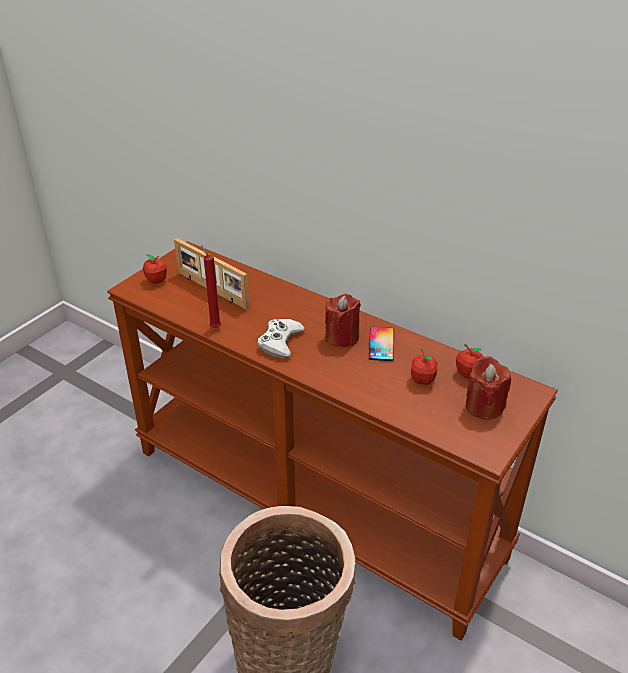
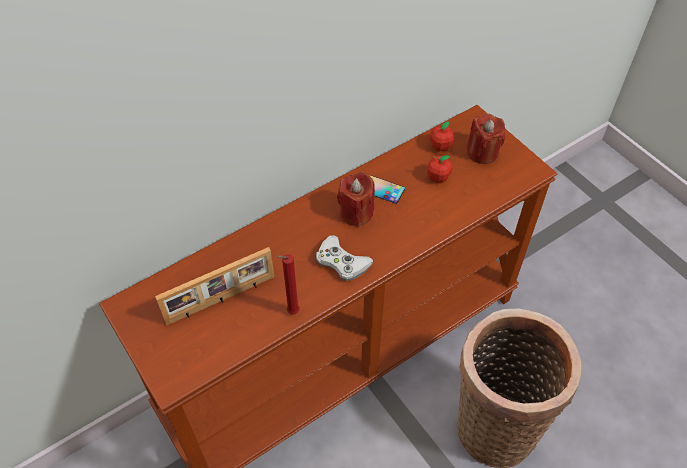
camera: 70 degrees left, 15 degrees up
(156, 280) = (170, 351): apple -> none

